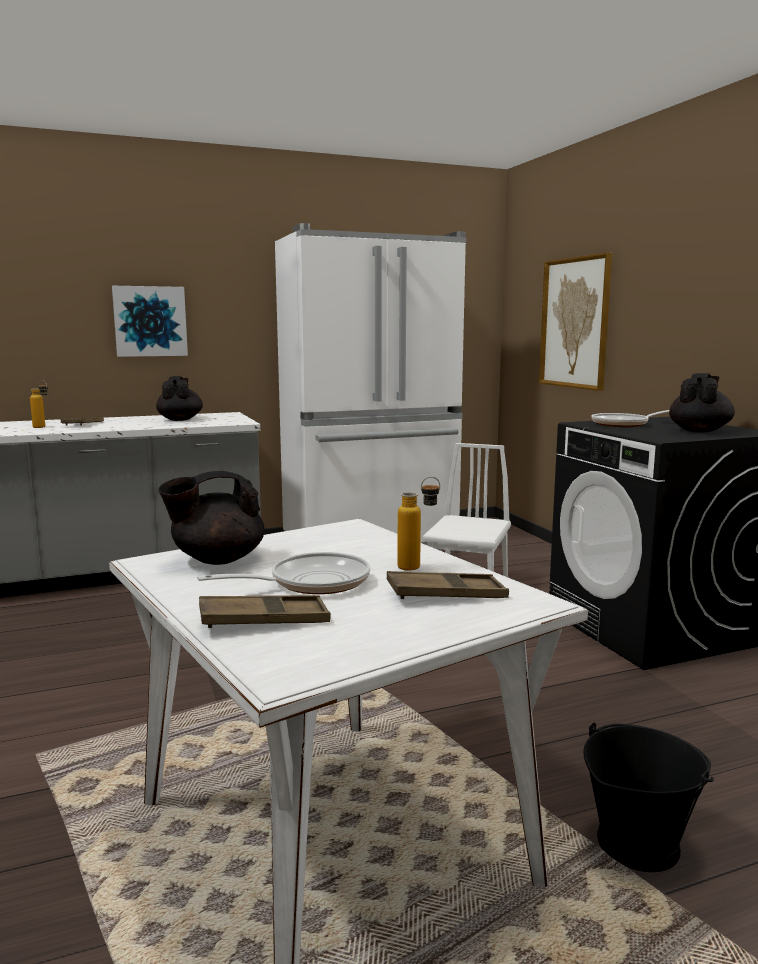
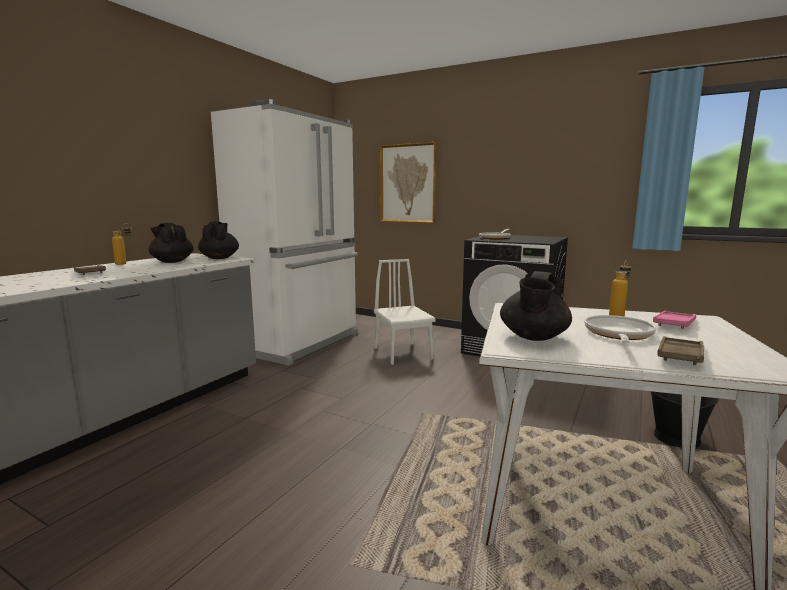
camera: 40 degrees left, 0 degrees up
(42, 427) = (52, 280): bottle -> bottle (125, 264)
(150, 321) = (112, 173): picture -> none
(446, 594) = (674, 324): brown tray -> pink tray
(699, 431) = (536, 238): black teapot -> black teapot (219, 258)

